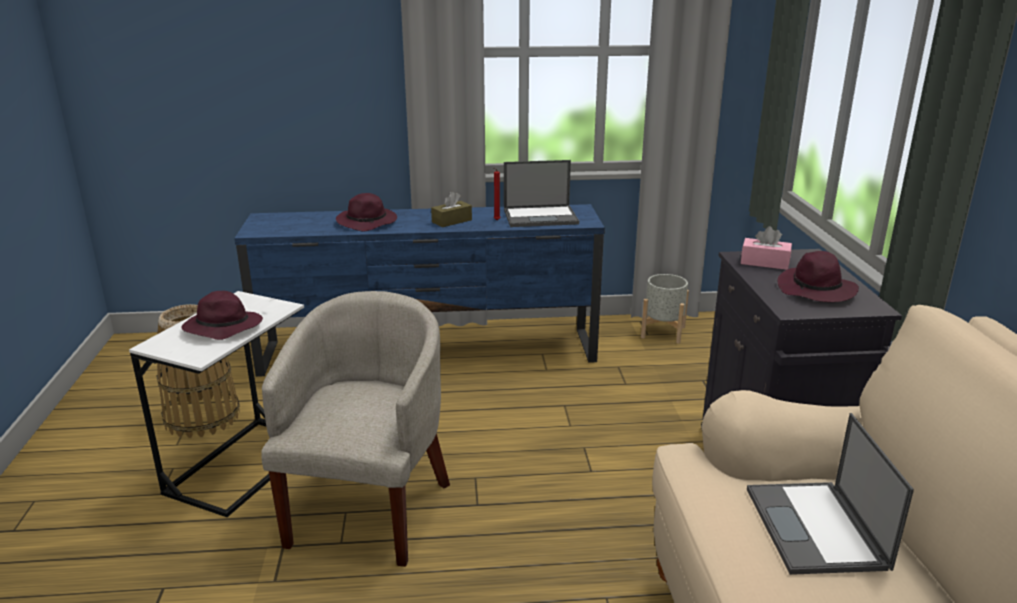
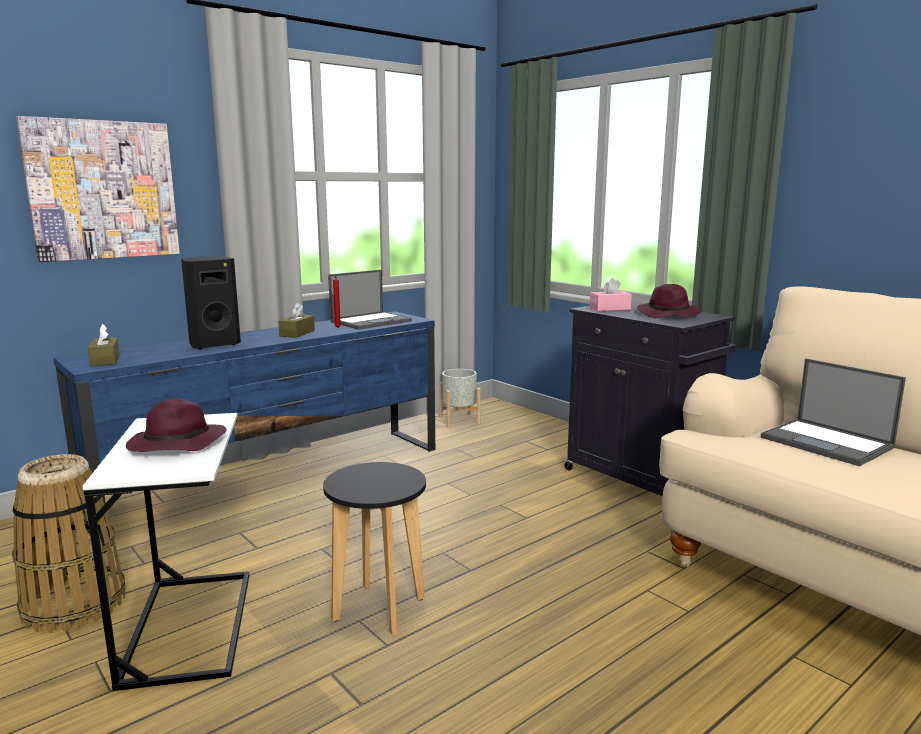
camera: 35 degrees left, 10 degrees down
(273, 225) = (105, 360): none -> brown tissue box
(305, 68) = (103, 190): none -> picture
(368, 222) = (213, 344): purple hat -> black speaker
(369, 508) = (379, 609): beige armchair -> black stool

